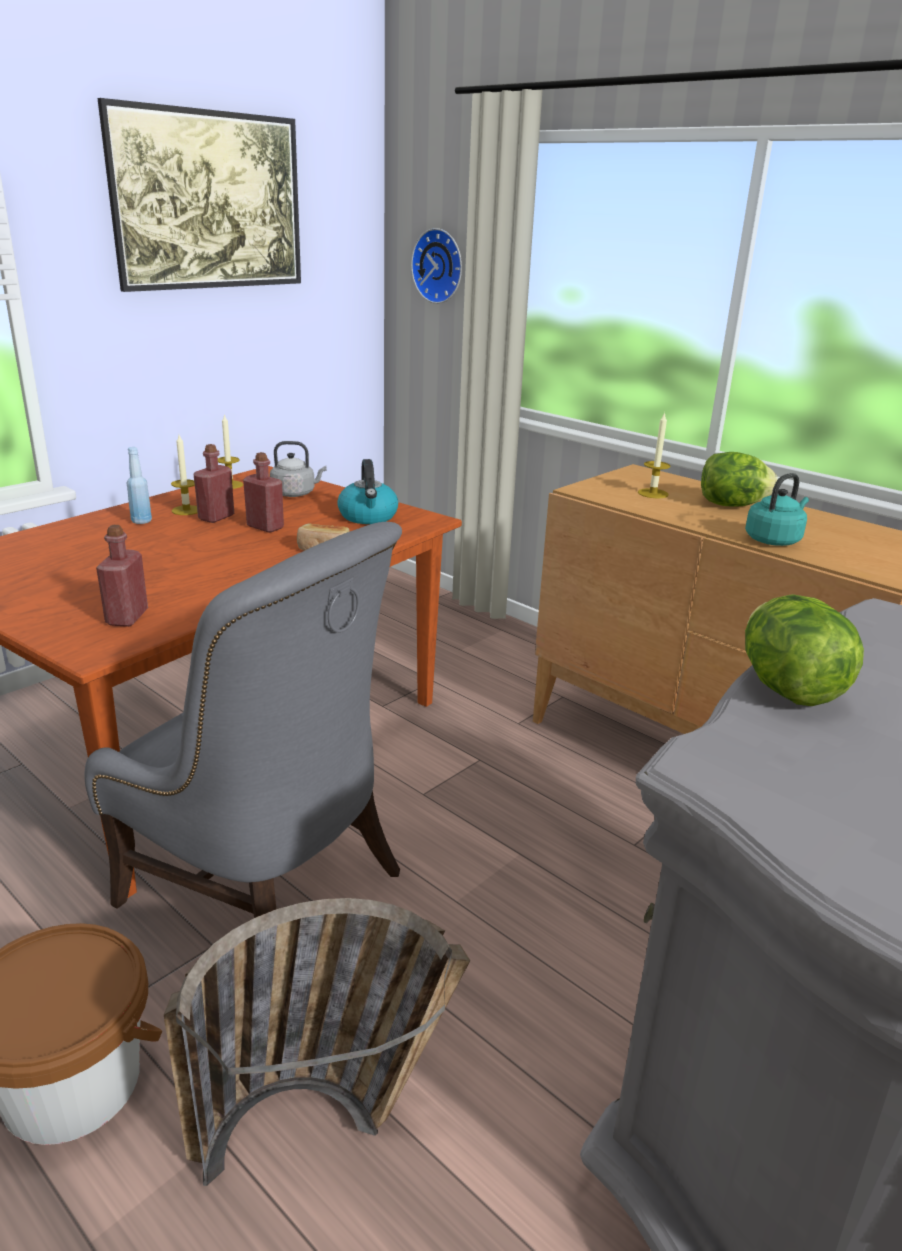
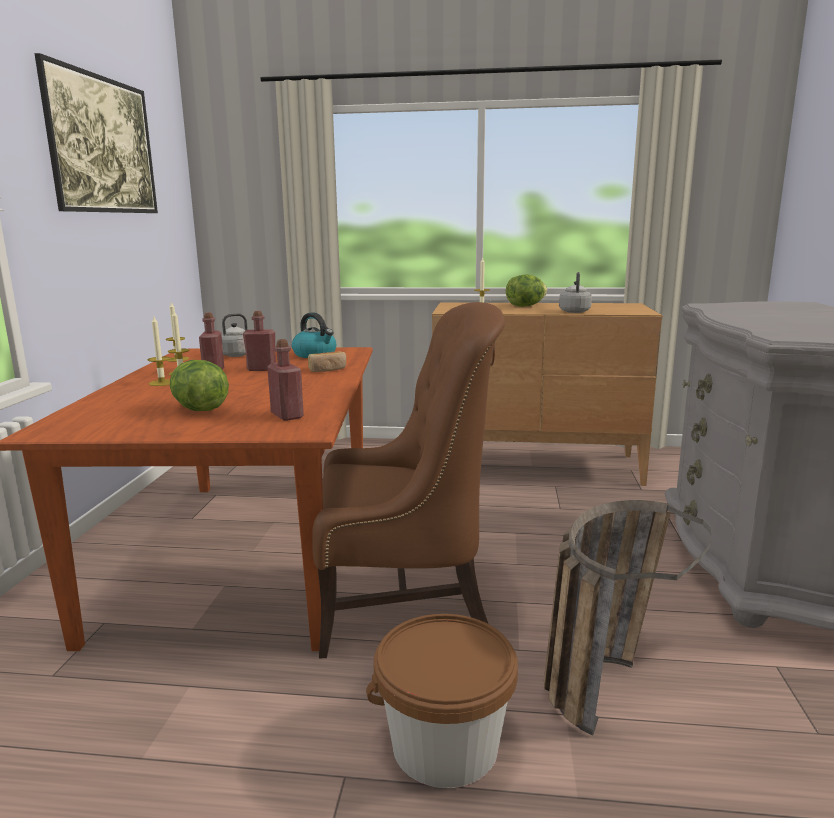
camera: 35 degrees left, 10 degrees down
(141, 521) = (162, 383): blue bottle -> candle
(267, 887) = (407, 604): grey chair -> brown chair
(440, 266) = (249, 199): wall clock -> none
(774, 540) = (574, 311): turquoise kettle -> grey kettle
(788, 689) = (741, 321): lettuce -> lettuce (199, 409)

